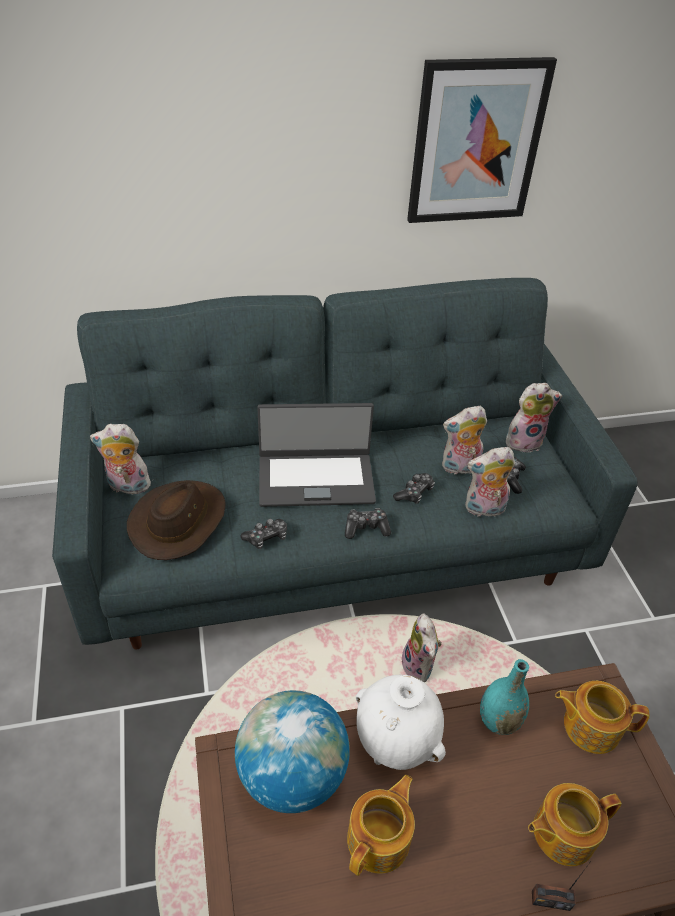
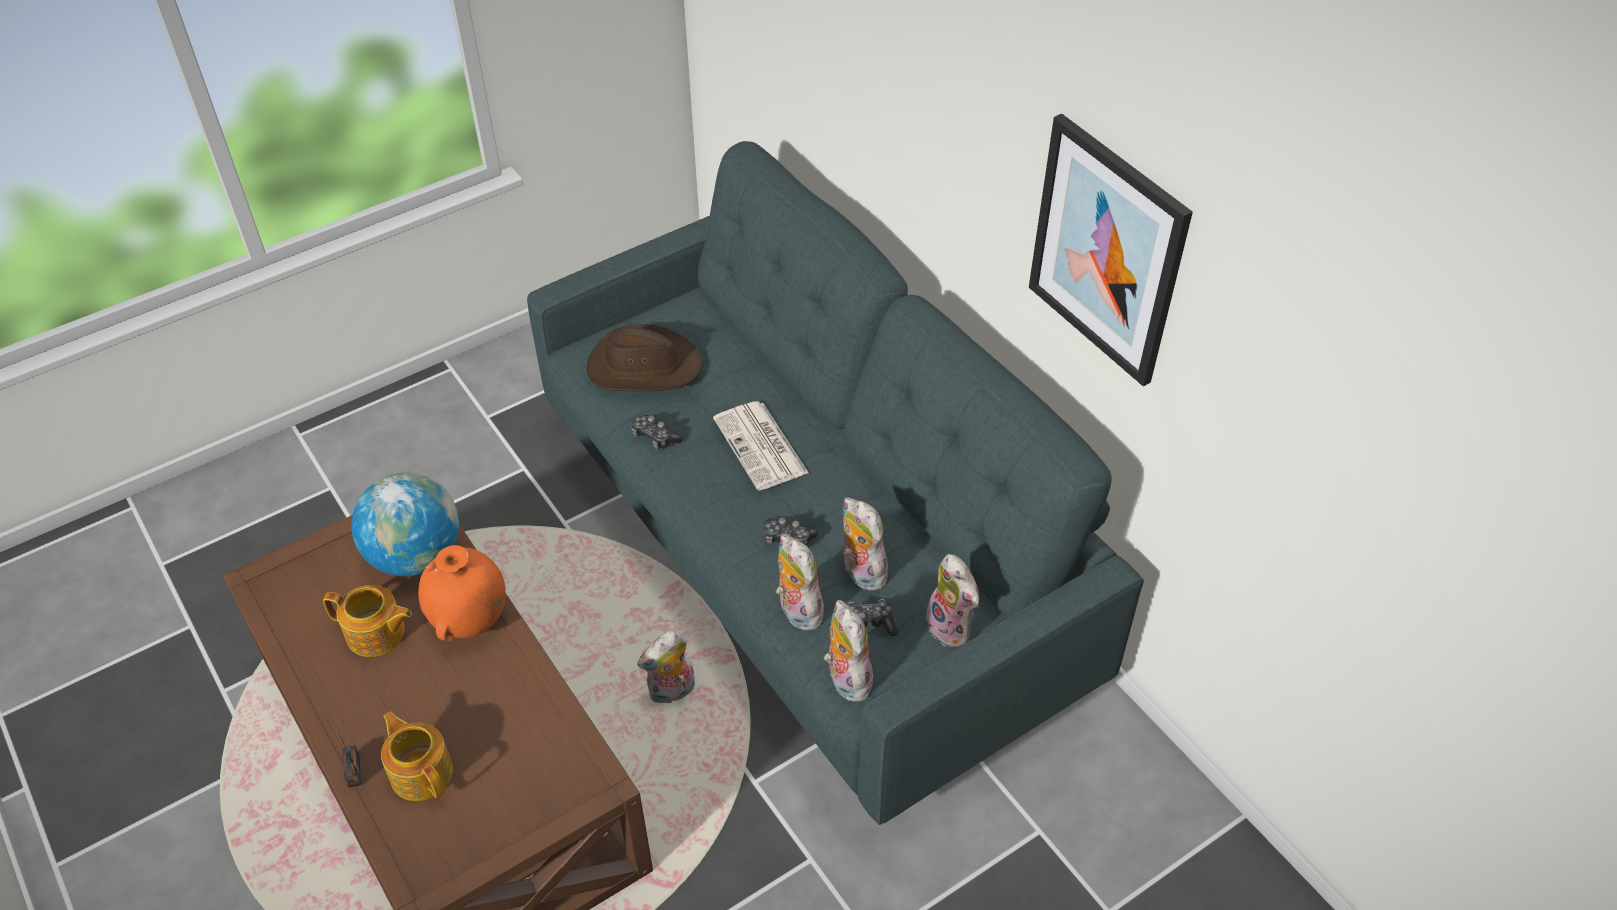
camera: 70 degrees right, 5 degrees up
(127, 487) = (671, 313): plush toy -> plush toy (846, 678)
(315, 479) = (762, 447): laptop -> newspaper
(366, 528) = (709, 511): game controller -> none
(396, 744) = (470, 621): white vase -> orange vase
(498, 721) = (523, 696): turquoise vase -> none
(590, 726) = (546, 778): teapot -> none

